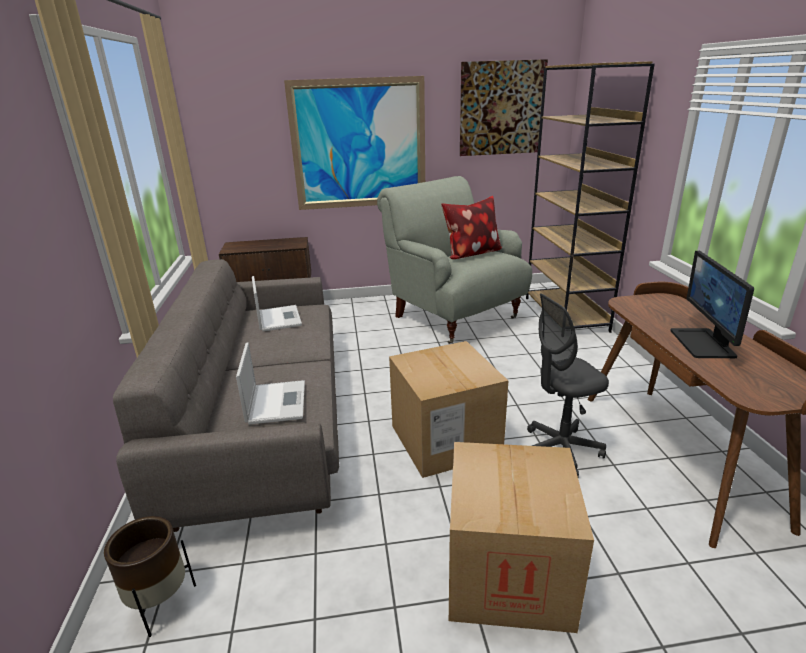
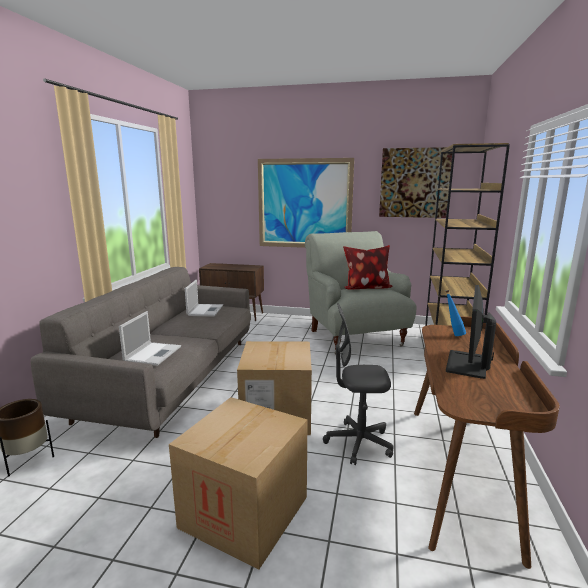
camera: 20 degrees right, 10 degrees down
(648, 307) = (453, 334): none -> blue bottle

